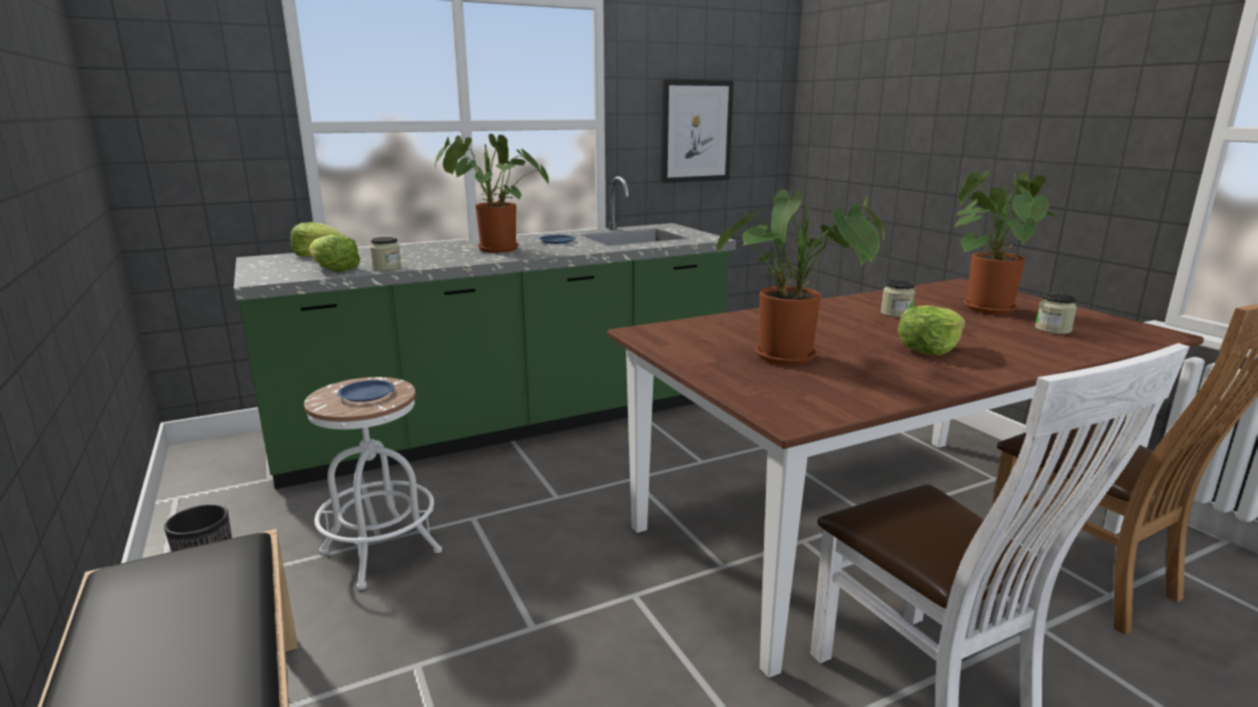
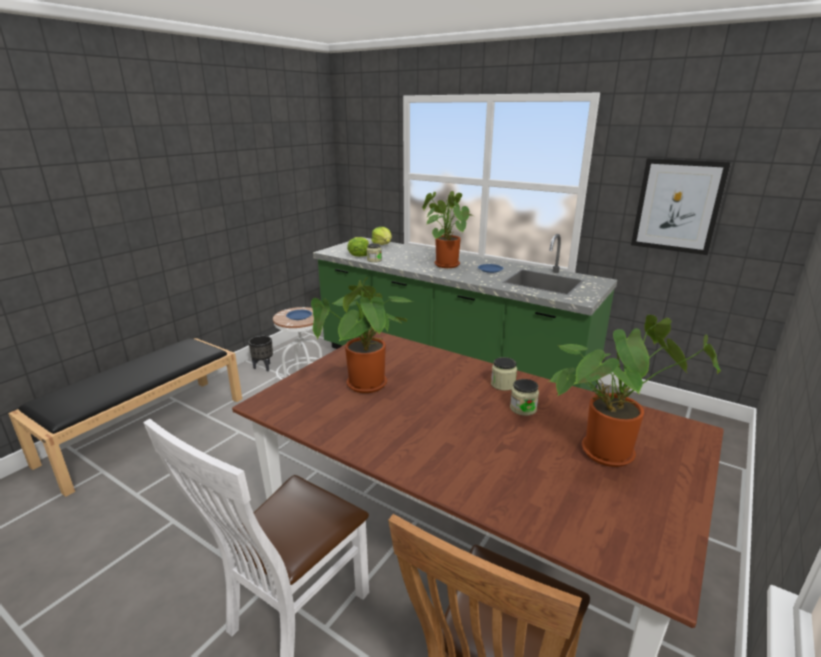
camera: 60 degrees right, 5 degrees up
(928, 349) = (435, 433): lettuce -> none
(1053, 329) = (574, 494): jar -> jar (503, 384)

